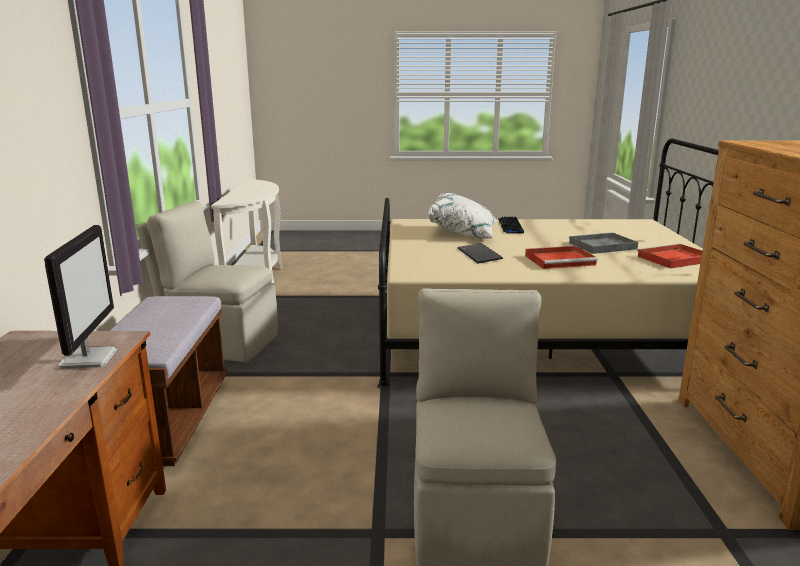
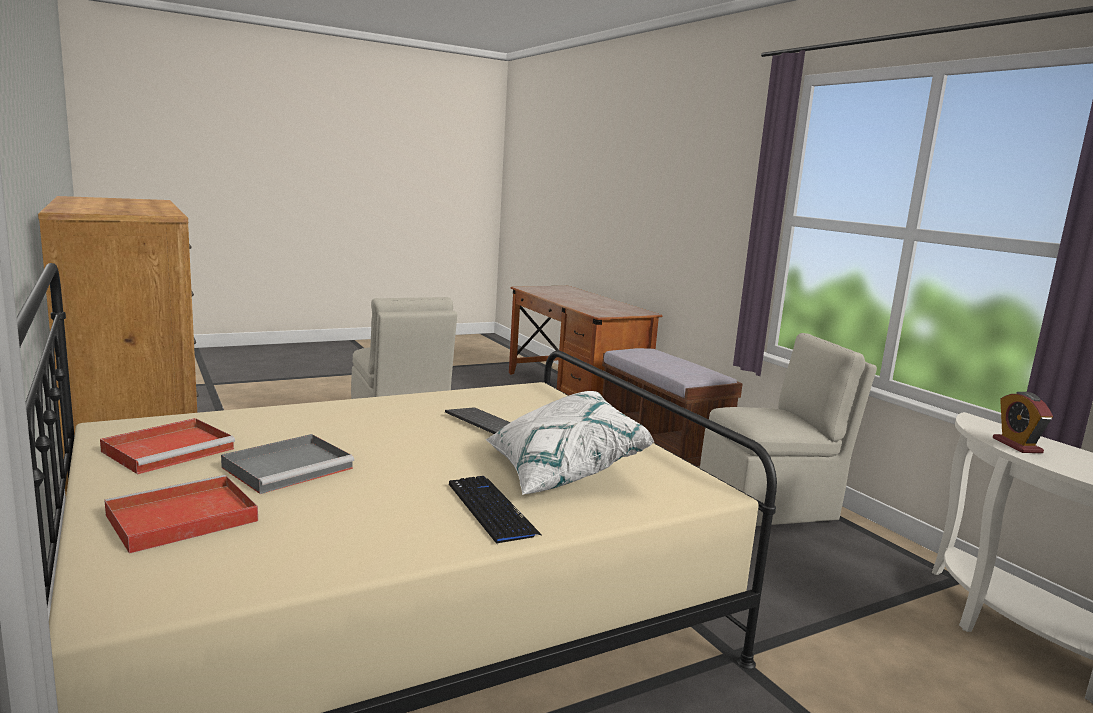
camera: 150 degrees right, 5 degrees down
(89, 358) = (591, 309): monitor -> none
(252, 196) = (1017, 445): none -> alarm clock
(561, 260) = (363, 426): red tray -> red tray (179, 519)

